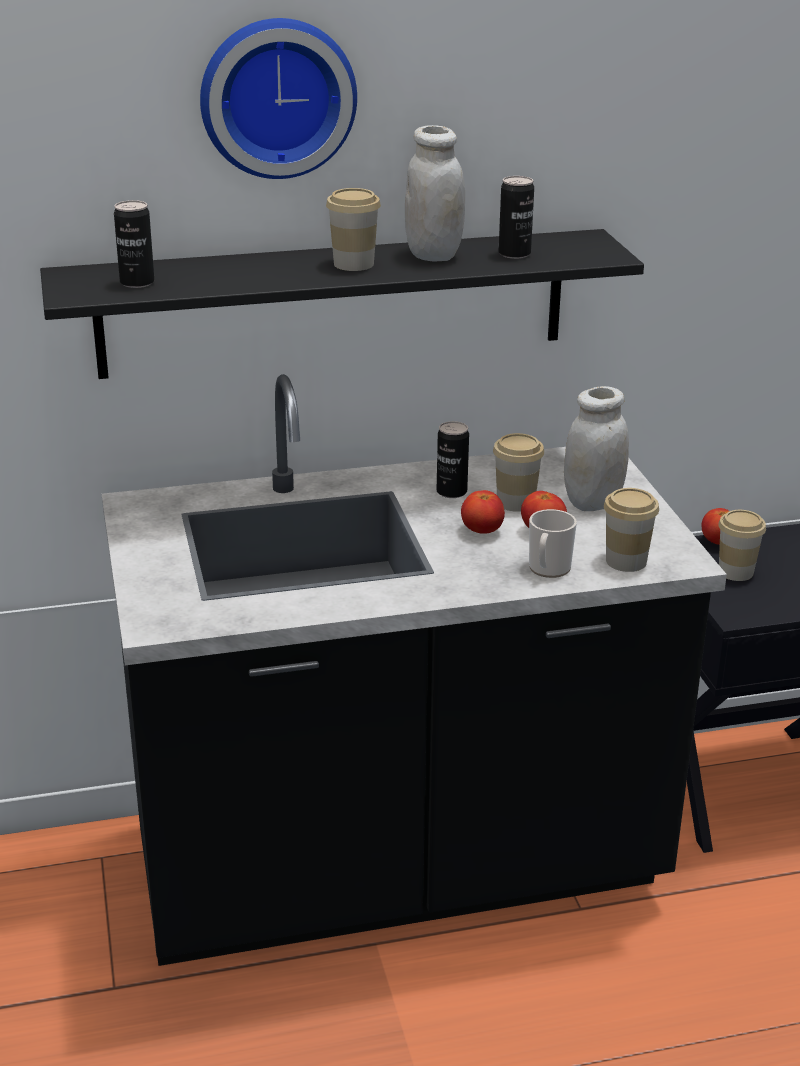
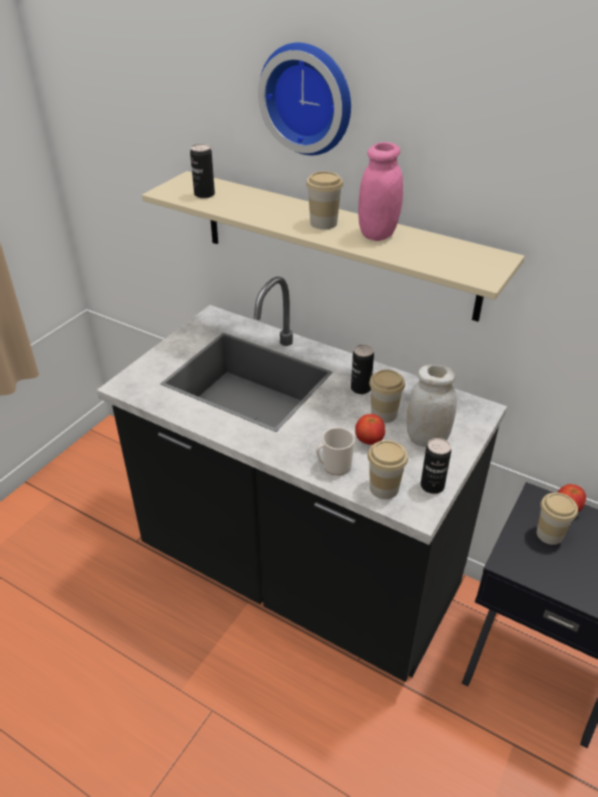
camera: 45 degrees right, 10 degrees up
(334, 303) = (336, 244): black shelf -> beige shelf
(433, 255) = (378, 234): white jar -> pink jar
(482, 531) = (338, 421): tomato -> none
(514, 254) = (426, 251): can -> can (432, 486)

